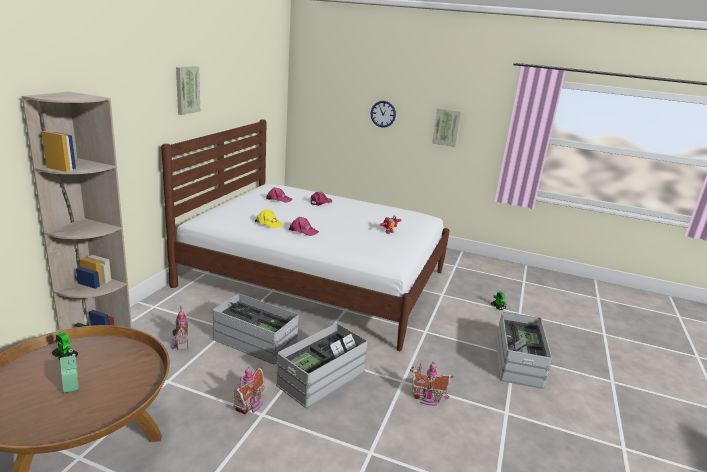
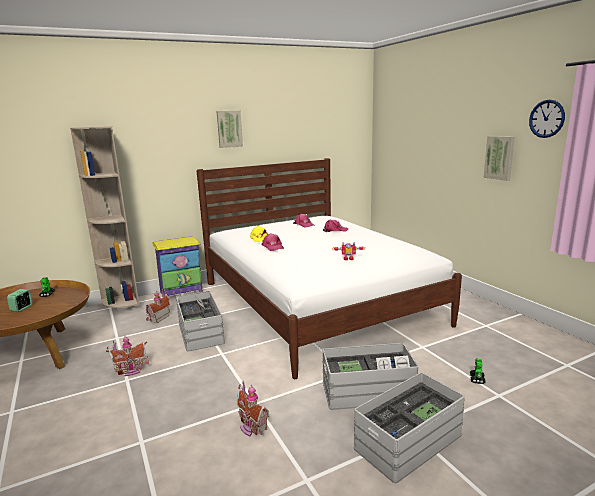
camera: 45 degrees right, 5 degrees down
(157, 306) = (183, 293): none -> nightstand
(321, 377) = (200, 372): grey storage box -> grey storage box (368, 390)
(383, 114) = (440, 148): wall clock -> wall clock (546, 119)

